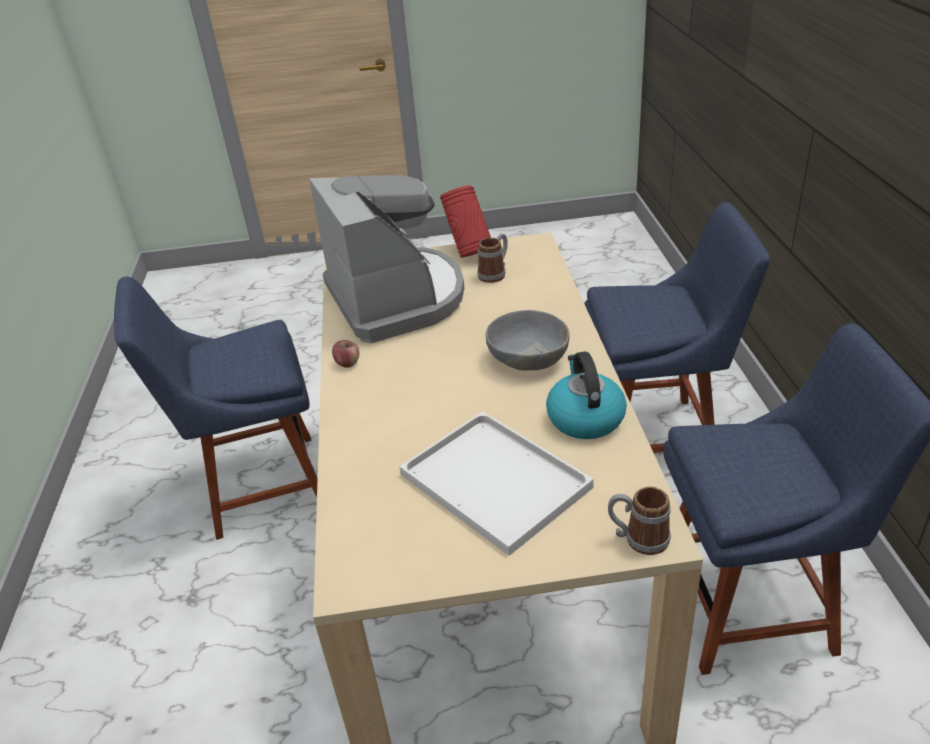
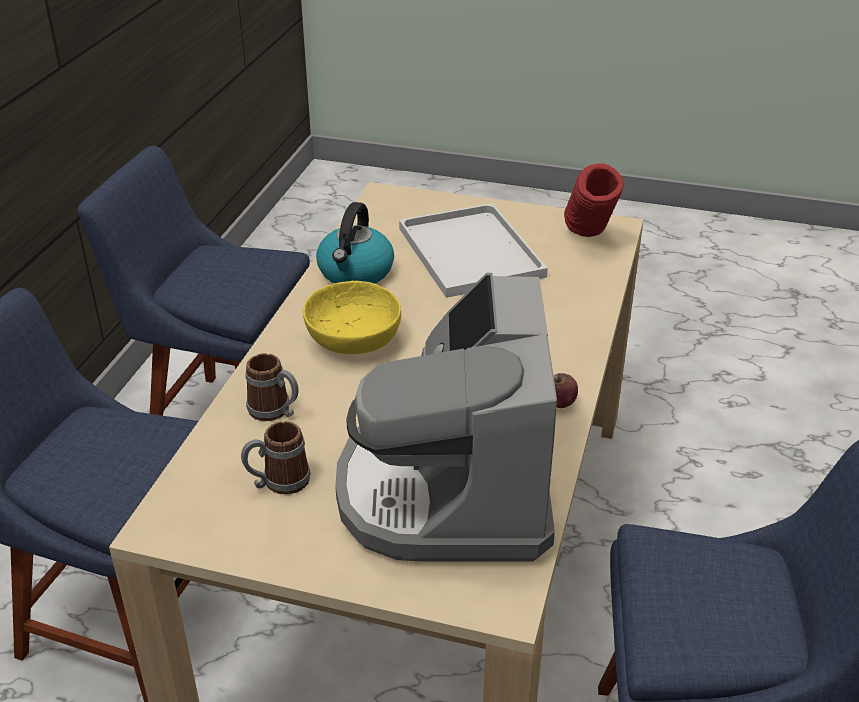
camera: 160 degrees left, 0 degrees up
(469, 253) = (277, 548): red vase -> red vase (588, 240)
(528, 358) = (352, 341): grey bowl -> yellow bowl
(638, 538) = (398, 198): mug -> mug (275, 411)

